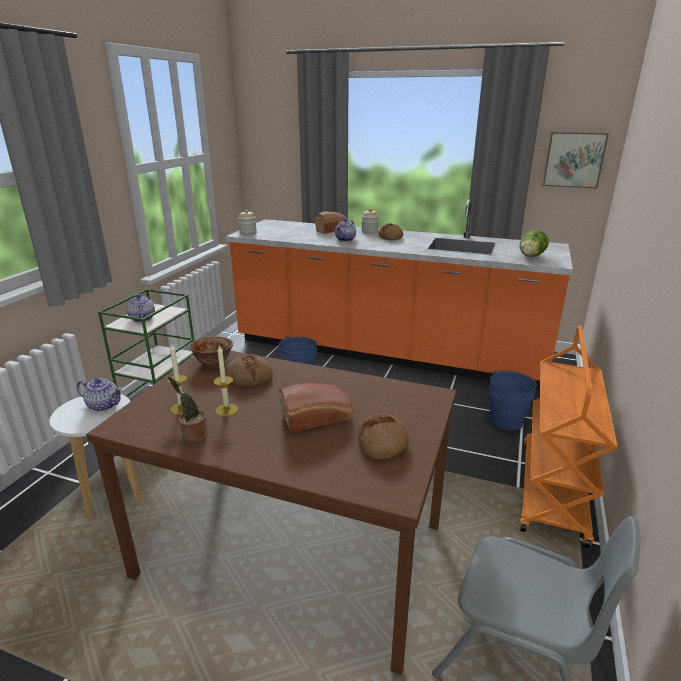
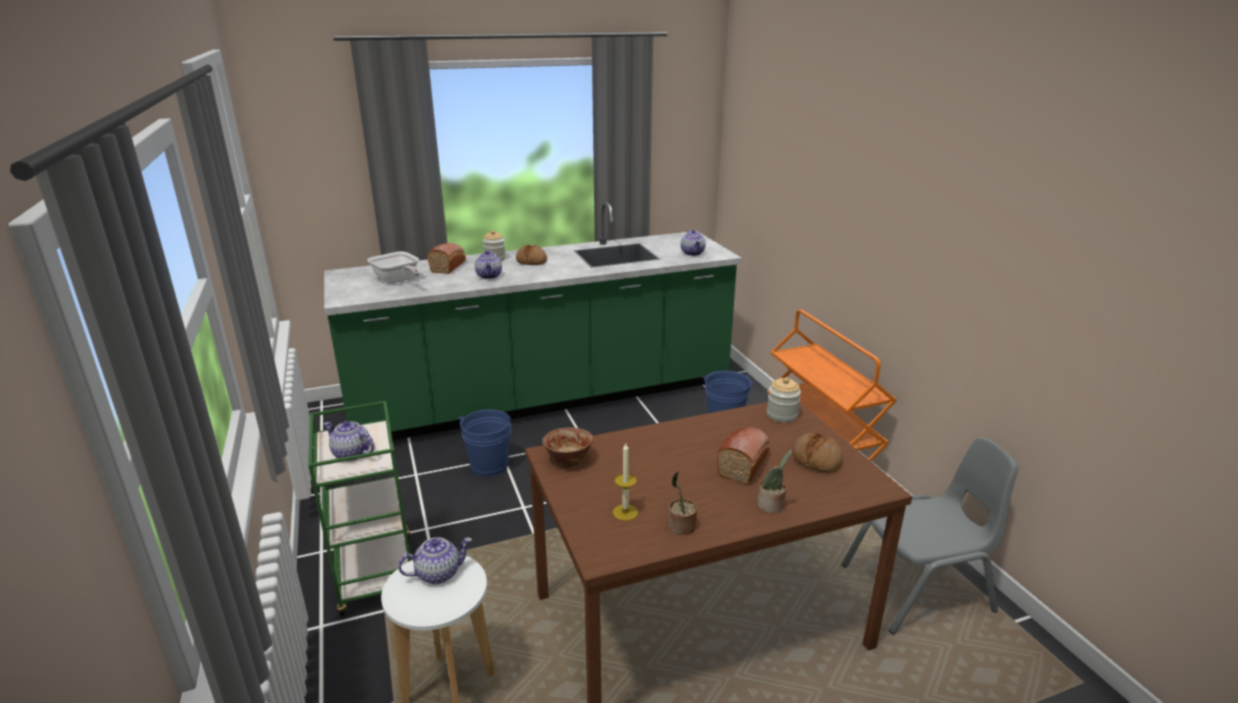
camera: 40 degrees left, 0 degrees up
(226, 410) = (665, 494): candle -> none
(248, 233) = (348, 296): jar -> jar (782, 415)
(249, 377) = (628, 458): bread -> none
(278, 457) = (772, 506): none -> potted plant
(288, 231) = (398, 281): none -> frying pan
(387, 352) = (544, 398): orange counter -> green counter
(530, 257) = (693, 253): lettuce -> teapot
(574, 159) = (683, 146): picture -> none

